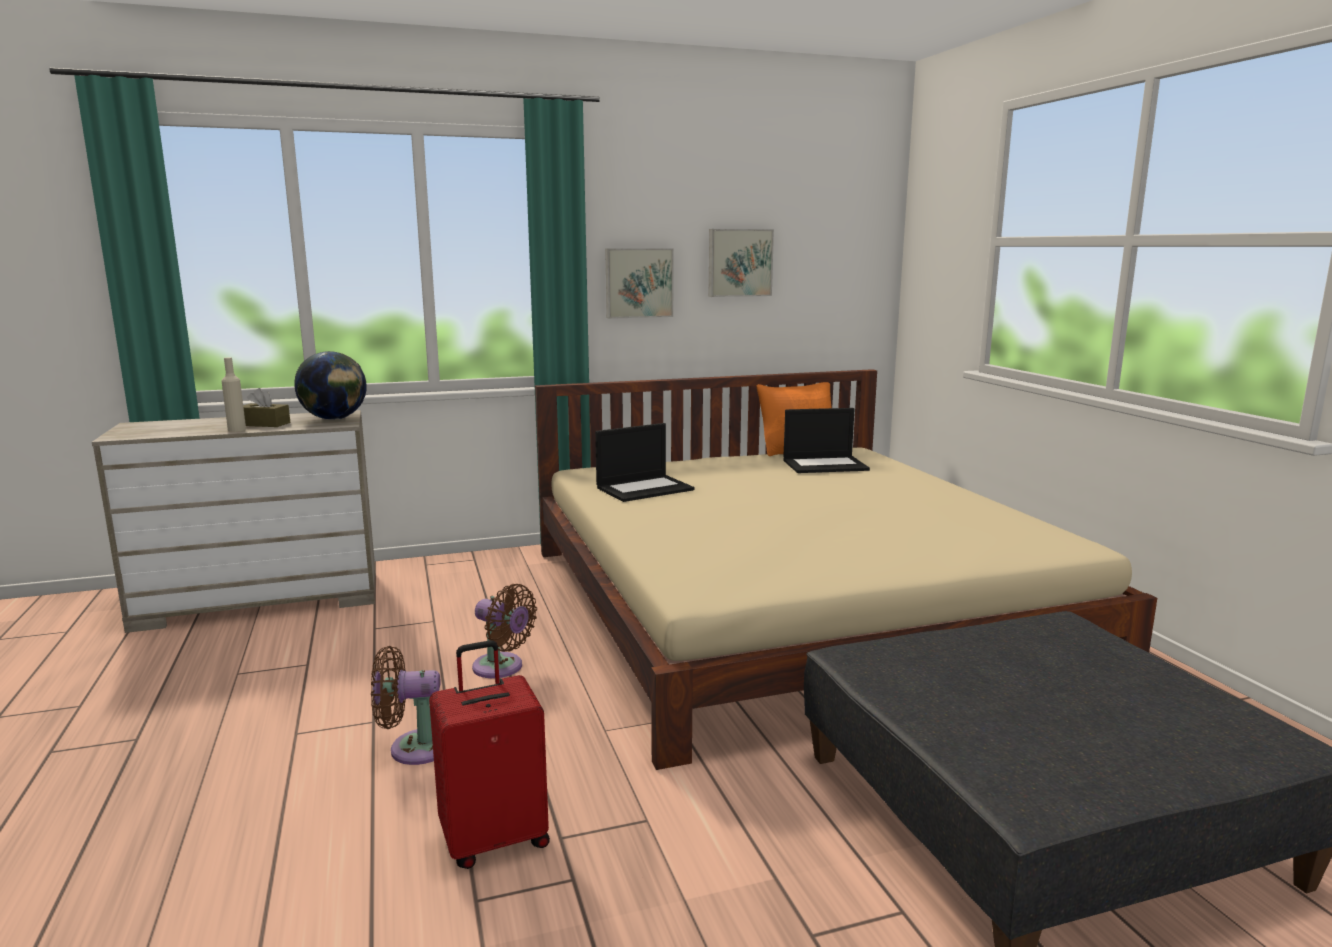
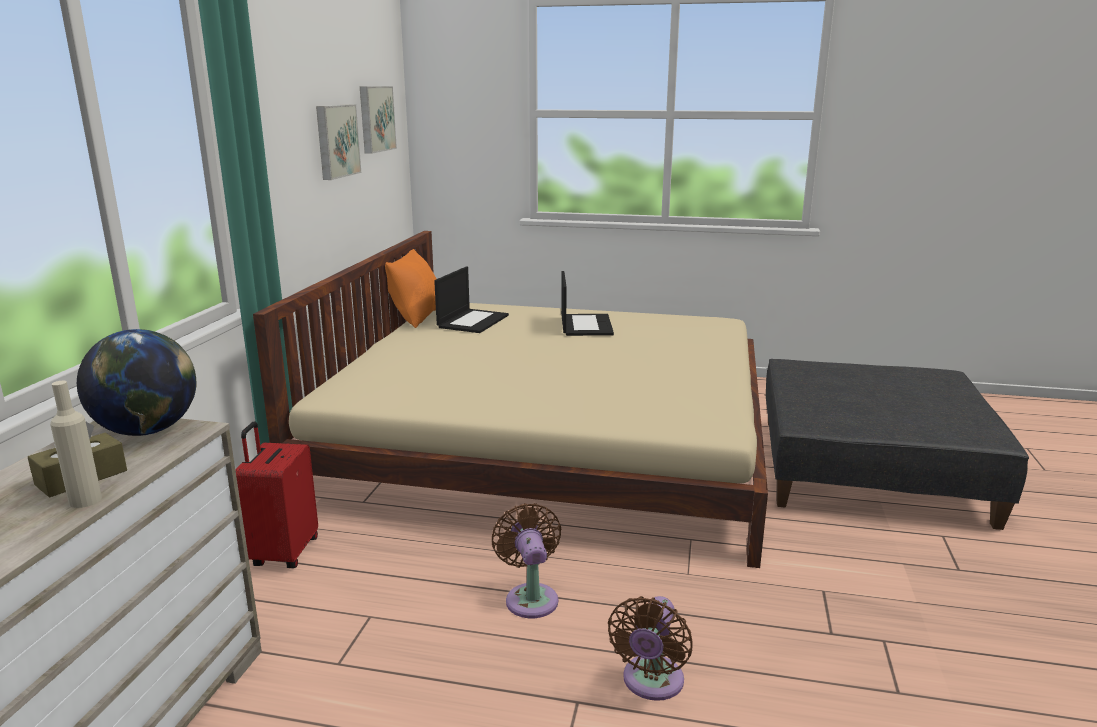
camera: 60 degrees left, 5 degrees up
(494, 839) = (821, 665): red suitcase -> red suitcase (283, 553)
(502, 668) = (530, 597): brown fan -> brown fan turned 75 degrees counterclockwise
(638, 283) = (280, 172): picture -> picture (375, 119)
(645, 488) = (434, 386): laptop -> laptop (585, 325)

